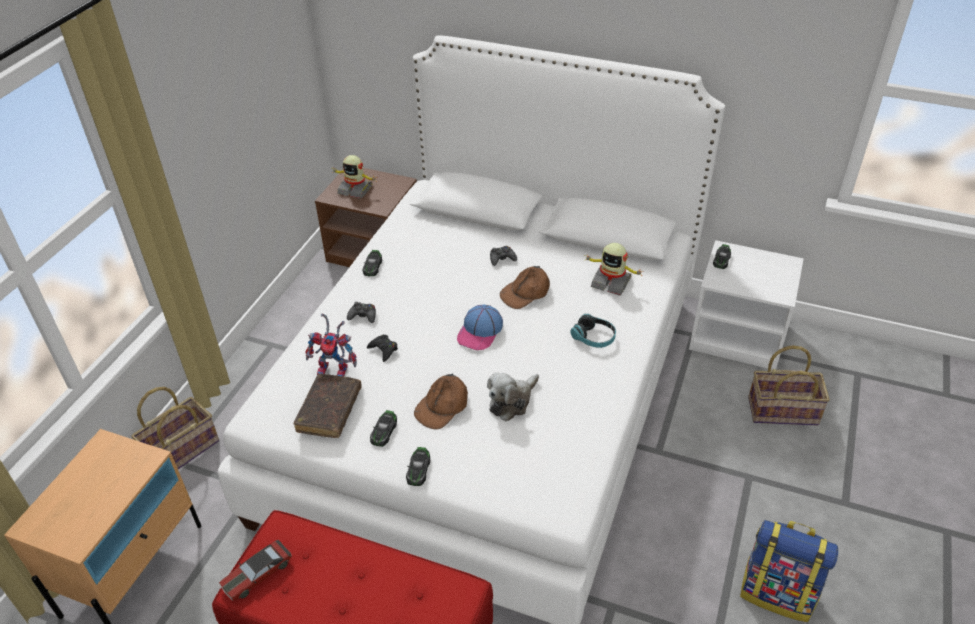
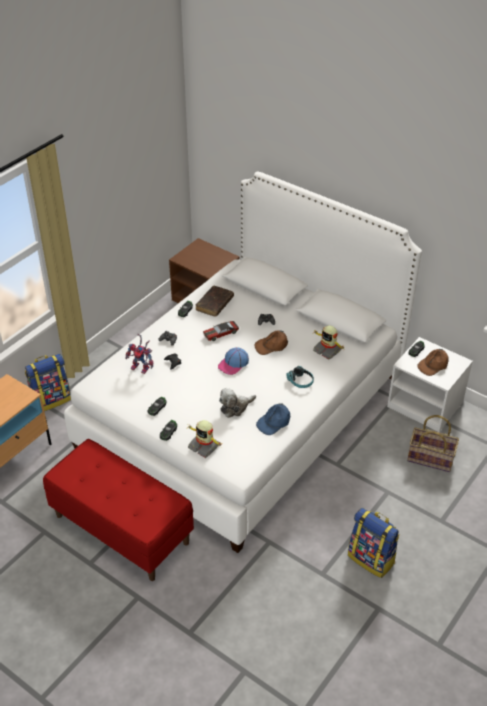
camera: 15 degrees right, 0 degrees up
(181, 450) = (51, 399): basket -> backpack
(257, 574) = (69, 468): toy car -> toy car (220, 333)
(329, 411) = (130, 390): brown book -> brown book (214, 304)
(355, 189) = (197, 256): toy robot -> toy robot (204, 446)
(442, 406) = (195, 401): brown cap -> brown cap (433, 365)
(583, 412) = (274, 422): none -> blue cap

